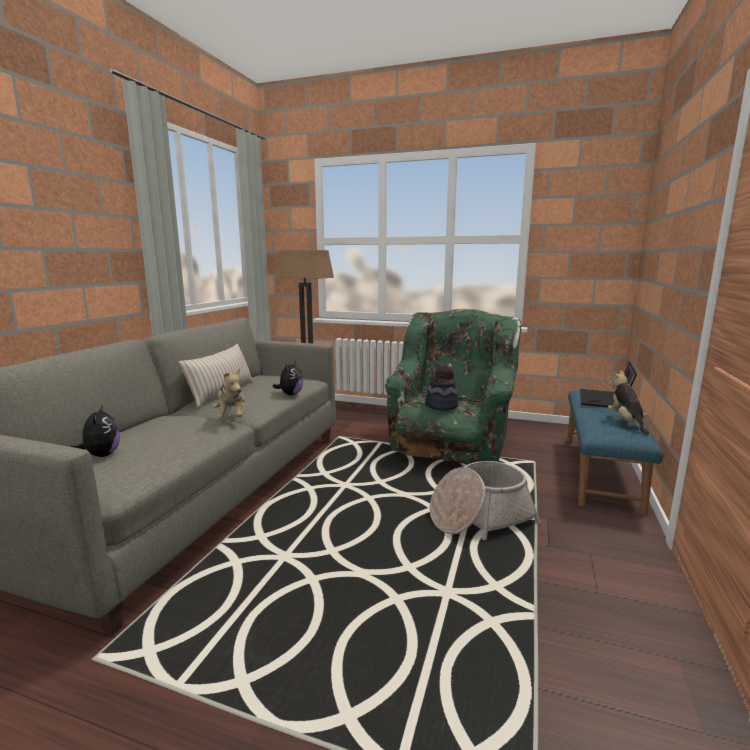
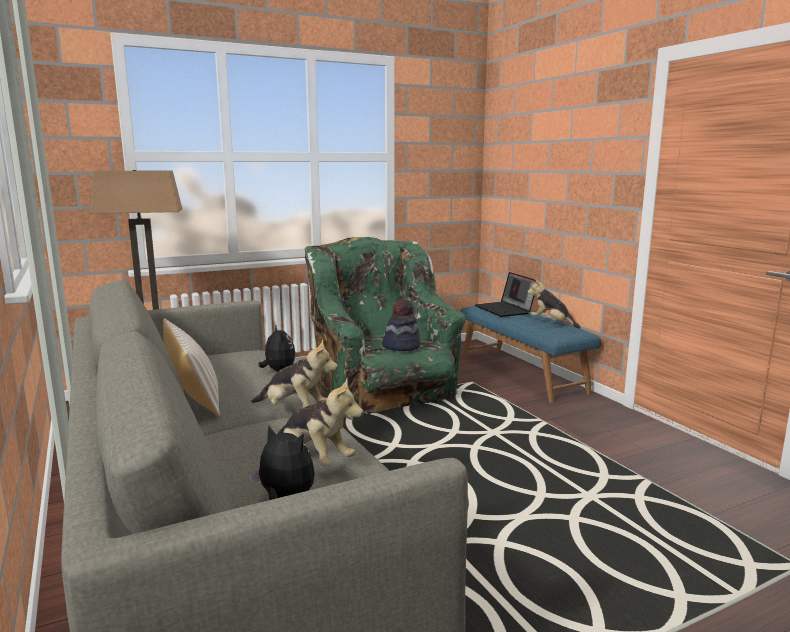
camera: 45 degrees left, 0 degrees up
(162, 443) = (313, 460): none -> plush toy
(479, 517) = (514, 438): basket -> none

